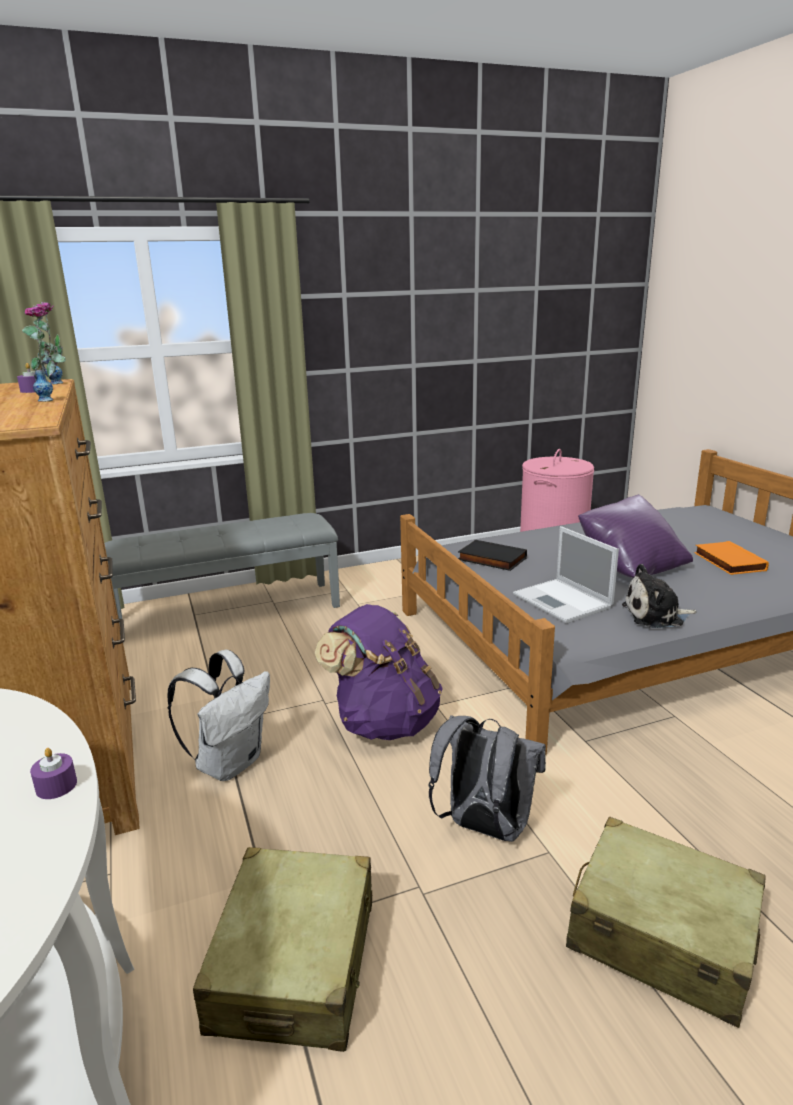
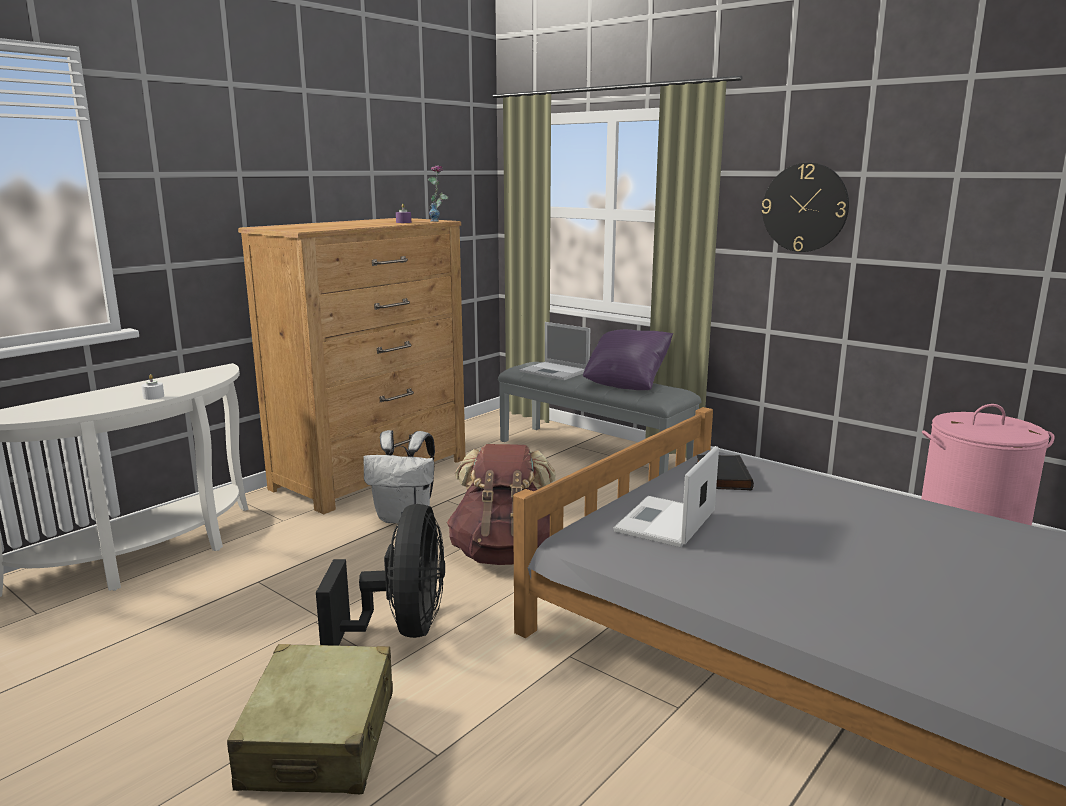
camera: 60 degrees right, 5 degrees down
(54, 399) = (377, 225): vase -> none
(56, 786) = (153, 396): purple candle -> white candle
(166, 541) = (555, 371): none -> laptop
(295, 964) = (236, 595): beige suitcase -> none
(371, 324) = (805, 207): none -> wall clock
(384, 722) = (504, 554): purple backpack -> brown backpack
(484, 827) = (401, 629): grey backpack -> black fan
(630, 567) = (819, 544): purple pillow -> purple pillow (626, 384)
(656, 615) = (698, 574): plush toy -> none
(727, 561) = (955, 604): orange book -> none

